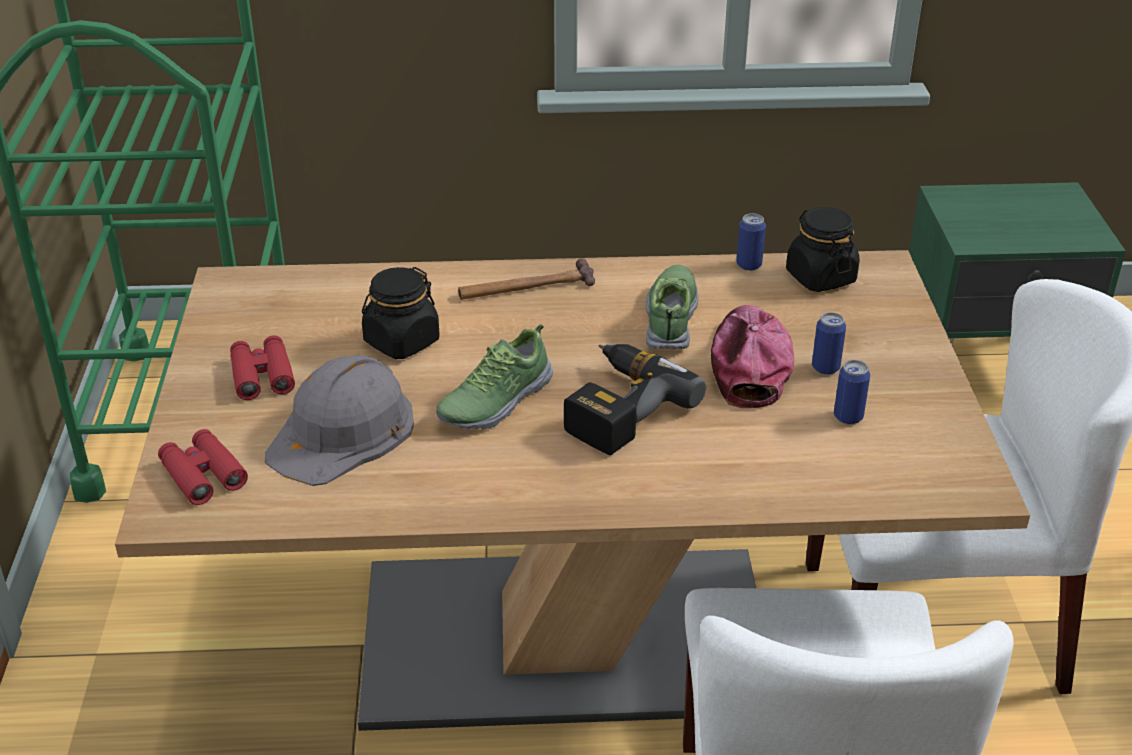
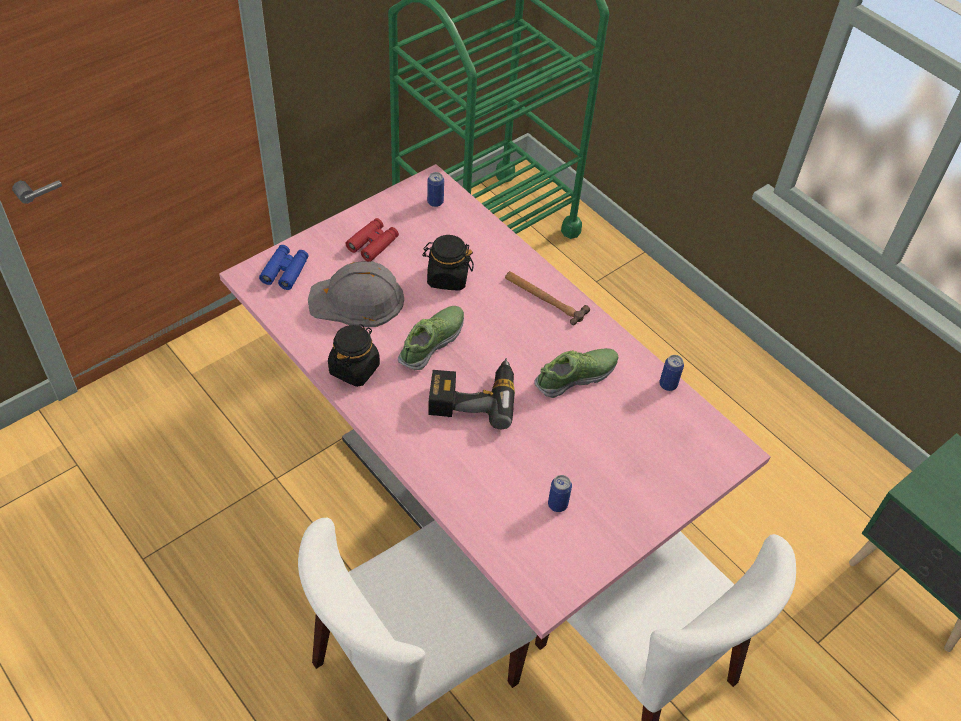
camera: 50 degrees right, 15 degrees up
(203, 475) = (285, 271): red binoculars -> blue binoculars
(494, 401) = (432, 343): shoe -> shoe turned 120 degrees clockwise
(565, 638) = (471, 488): brown dining table -> pink dining table
(748, 364) = (565, 434): cap -> none
(820, 277) = (690, 425): black jar -> black jar (354, 368)
(825, 368) = (596, 472): can -> can (435, 202)

